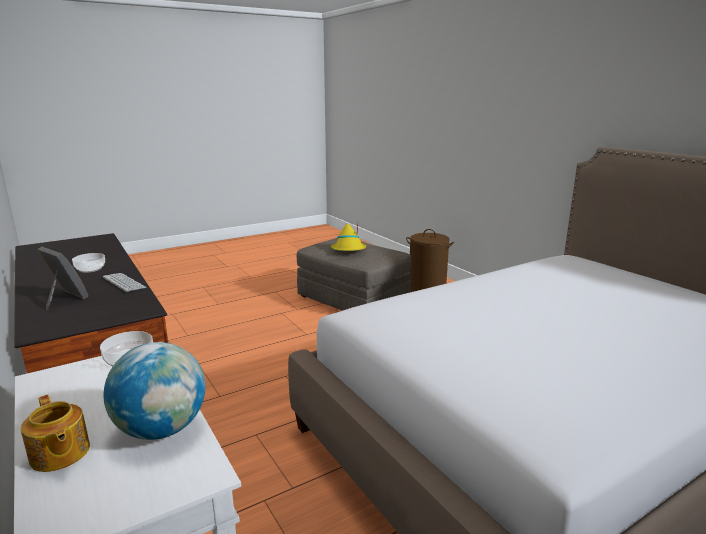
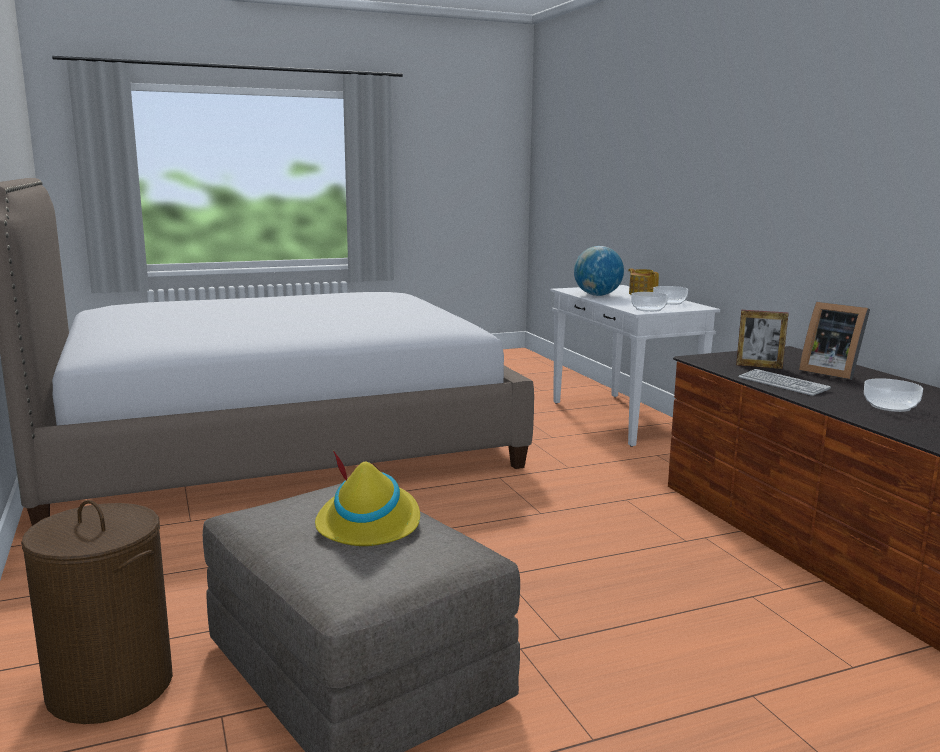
camera: 170 degrees left, 5 degrees down
(64, 397) = (669, 302): none -> bowl
(109, 302) = (759, 366): none -> picture frame

